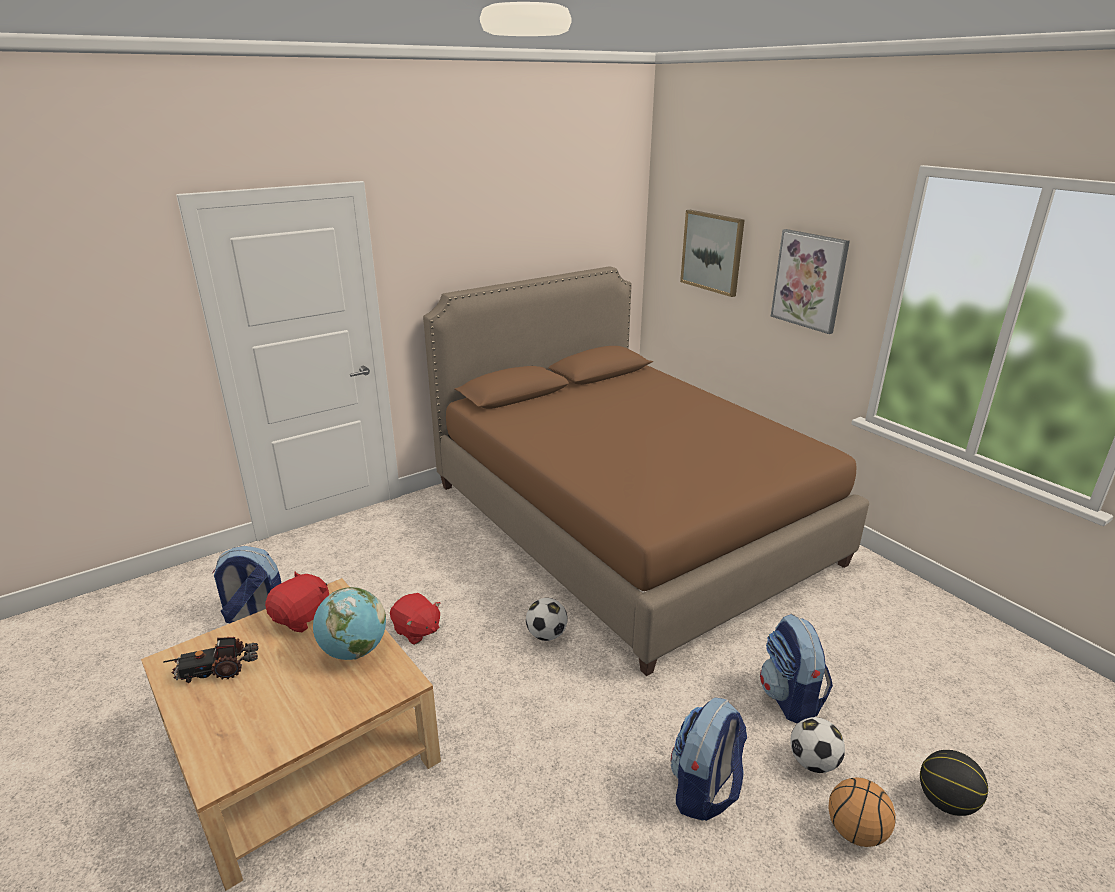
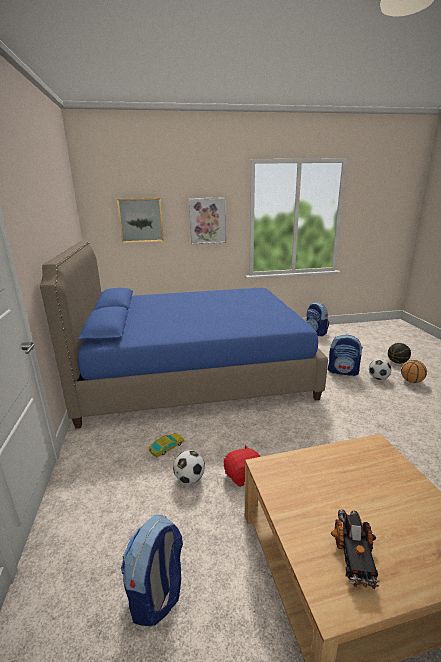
camera: 65 degrees left, 5 degrees down
(302, 617) = (291, 488): red plush toy -> none
(354, 651) = (341, 463): globe -> none
(441, 557) = (167, 447): none -> toy car
(546, 635) = (275, 421): football -> football (189, 478)
(627, 522) = (194, 372): brown bed -> blue bed
(704, 791) = (393, 405): backpack -> backpack (316, 332)

